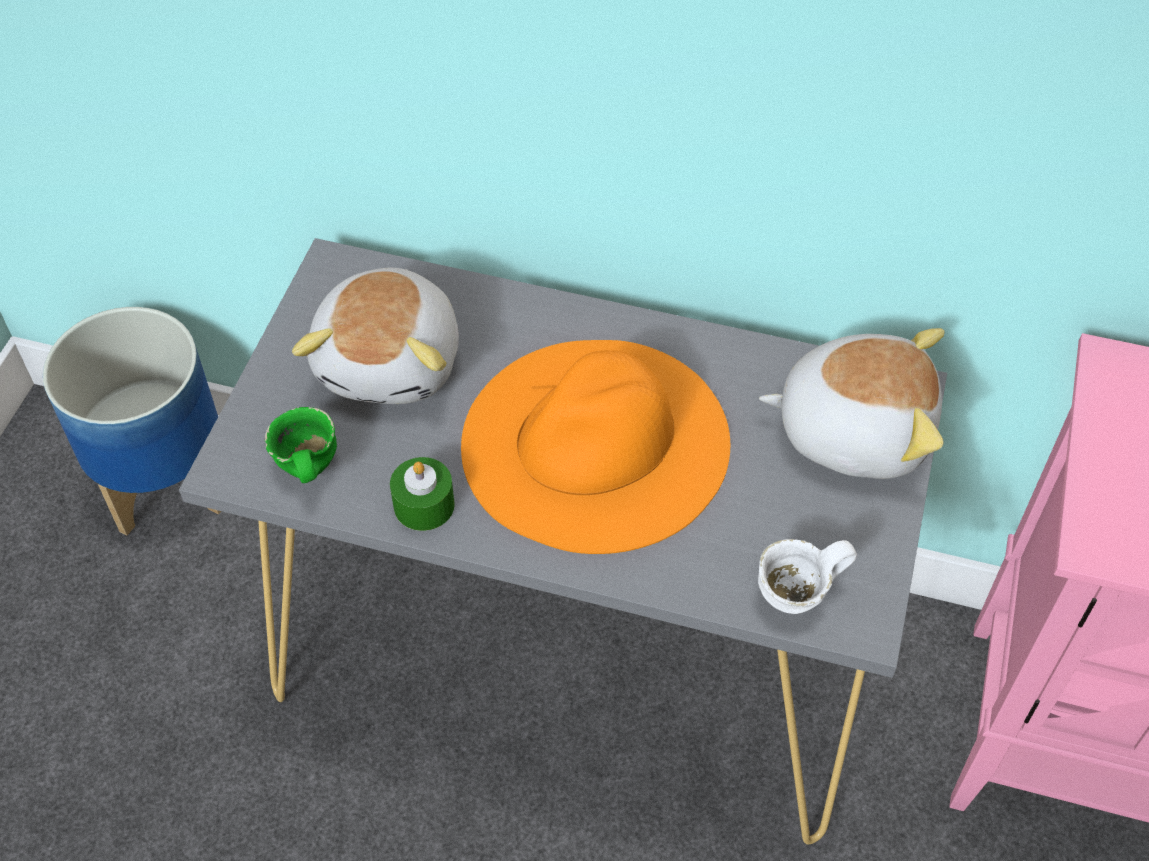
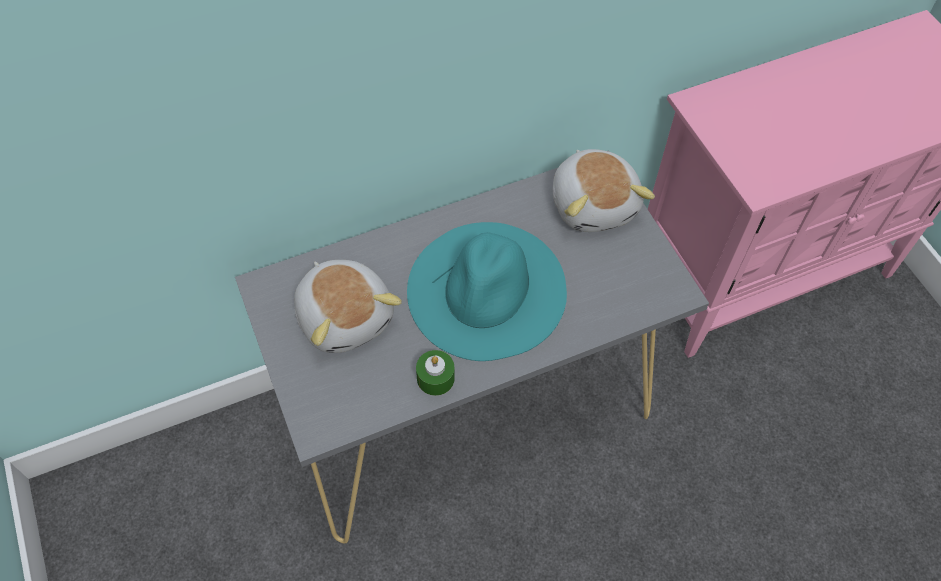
camera: 40 degrees left, 5 degrees up
(166, 482) = (169, 477): planter -> none
(305, 471) = (358, 404): green mug -> none
(595, 443) = (487, 289): orange hat -> turquoise hat
(797, 599) = (643, 301): white mug -> none
(853, 429) = (594, 204): plush toy -> plush toy turned 105 degrees clockwise

